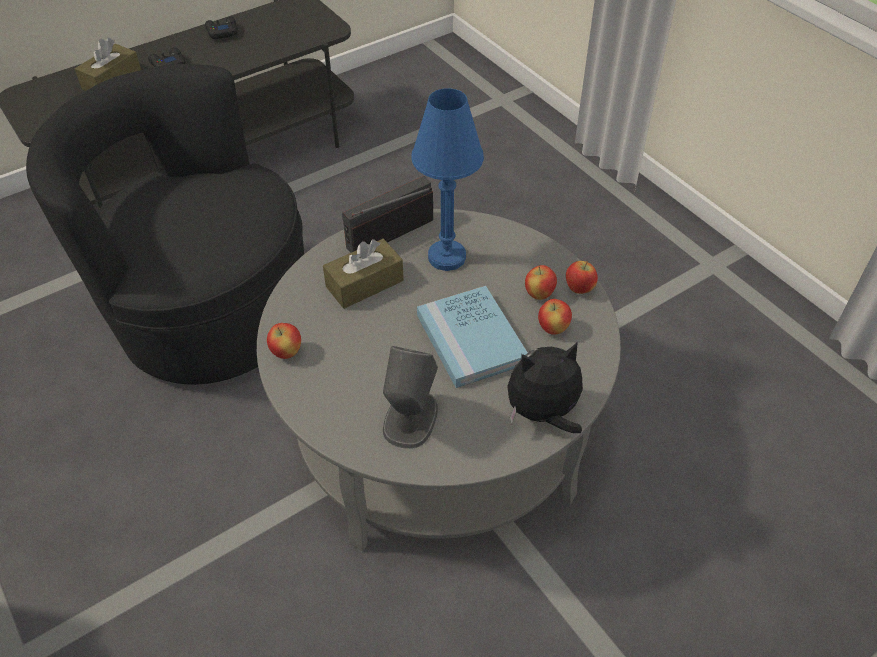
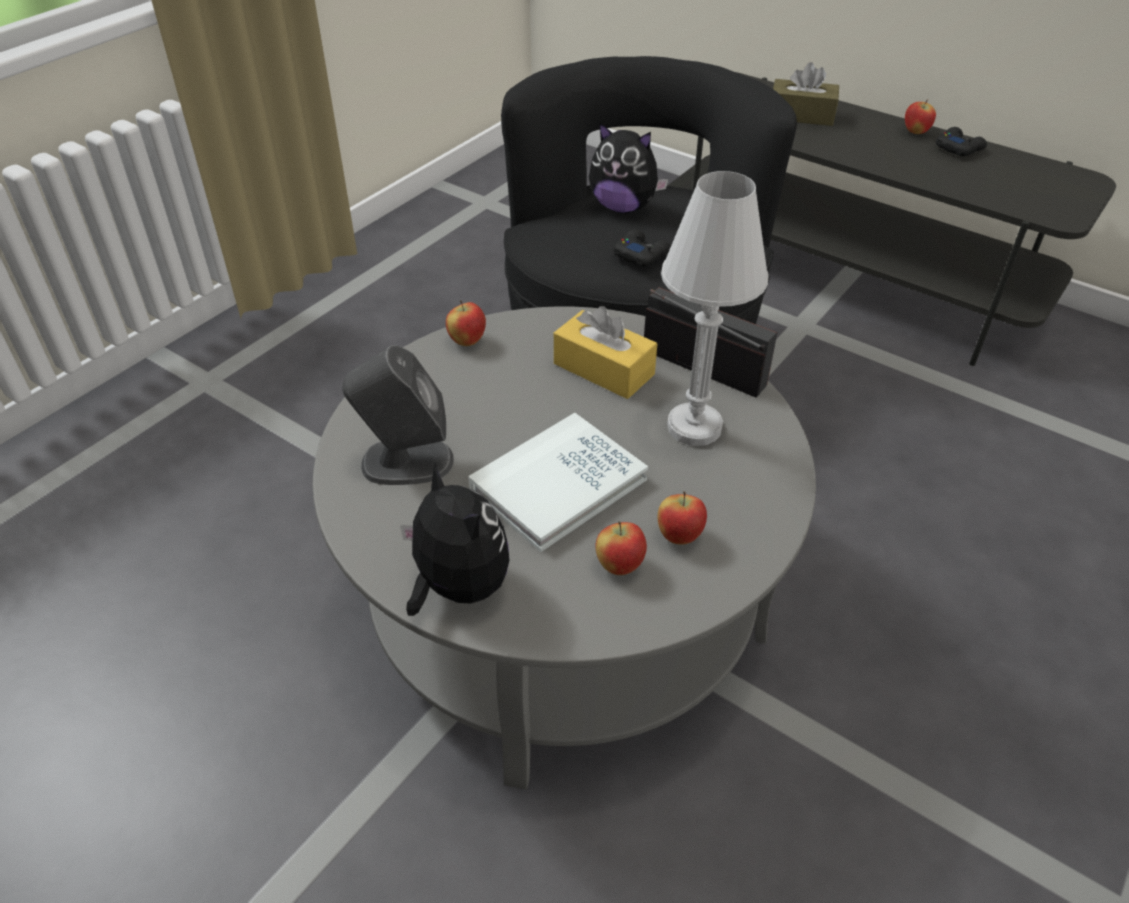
camera: 70 degrees right, 5 degrees down
(161, 215) = (623, 207): none -> plush toy
(168, 64) = (862, 135): black game controller -> black game controller (641, 254)
(364, 283) = (603, 369): brown tissue box -> yellow tissue box
(447, 257) = (694, 427): blue table lamp -> white table lamp
(471, 339) = (558, 485): blue book -> white book
(579, 289) = (717, 580): apple -> apple (915, 132)

